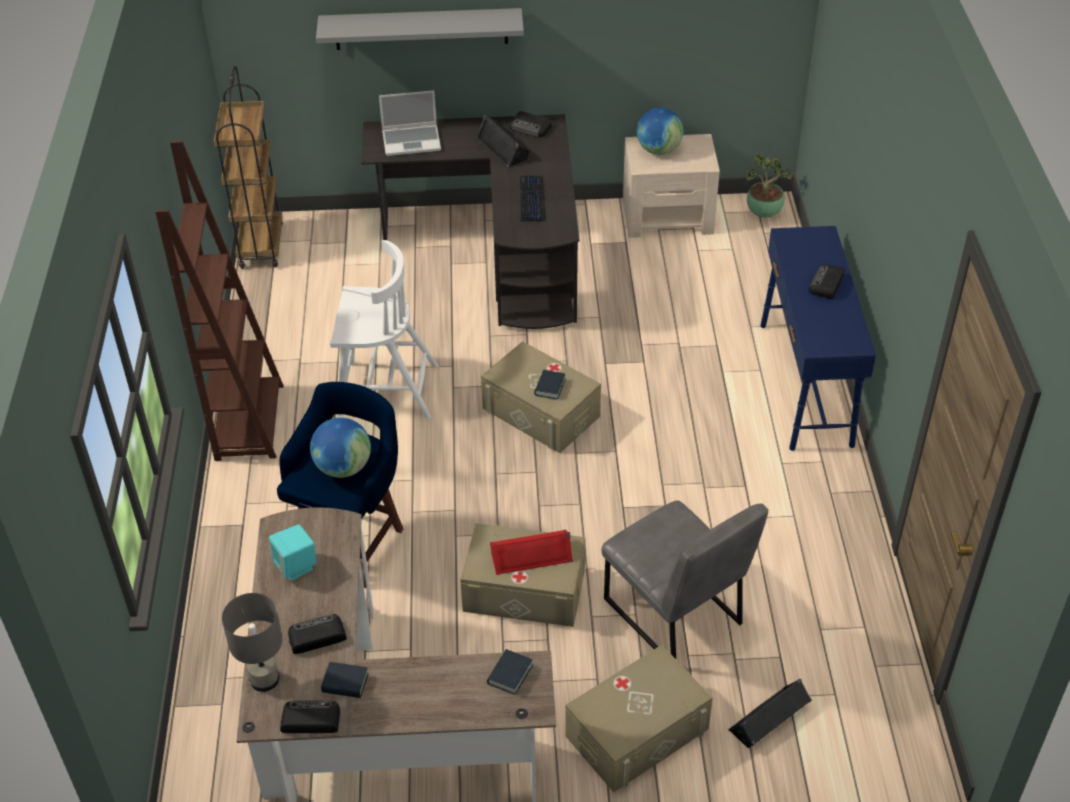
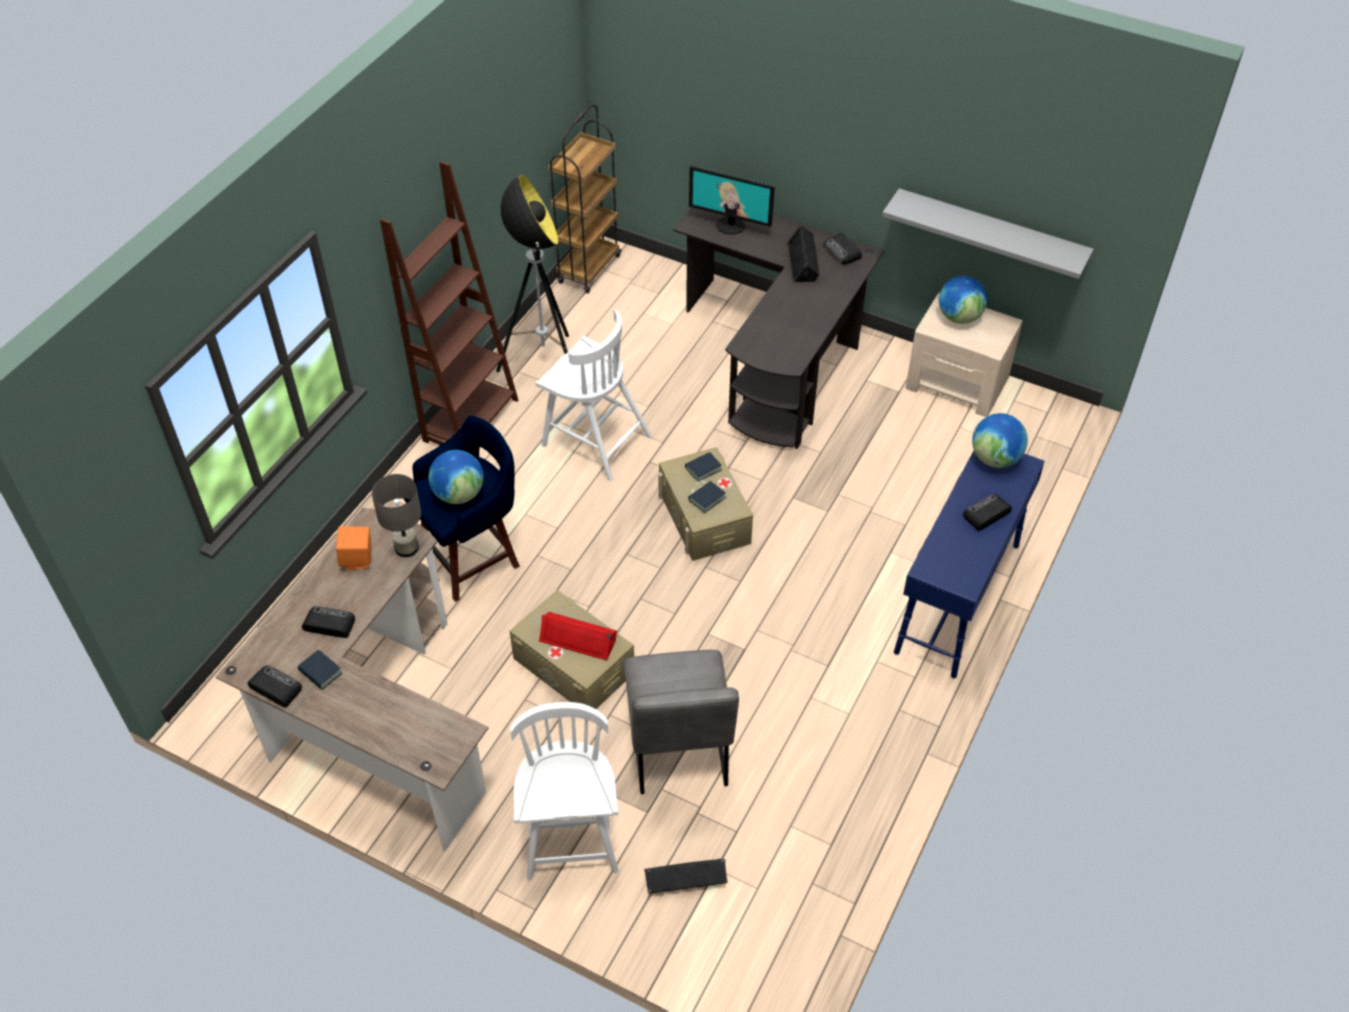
camera: 30 degrees right, 5 degrees up
(264, 679) = (268, 638): grey table lamp -> grey table lamp (406, 547)
(284, 345) = (544, 365): none -> floor lamp
(296, 566) = (357, 560): turquoise speaker -> orange speaker
(412, 141) = (730, 225): laptop -> monitor
(421, 29) = (766, 125): grey shelf -> grey shelf (991, 233)
(510, 674) = (442, 730): book -> book (703, 469)
(532, 199) = (789, 321): keyboard -> none
(637, 732) = (570, 831): beige storage box -> white chair
(764, 214) = (1051, 417): potted plant -> none
(797, 239) = (995, 458): none -> globe

